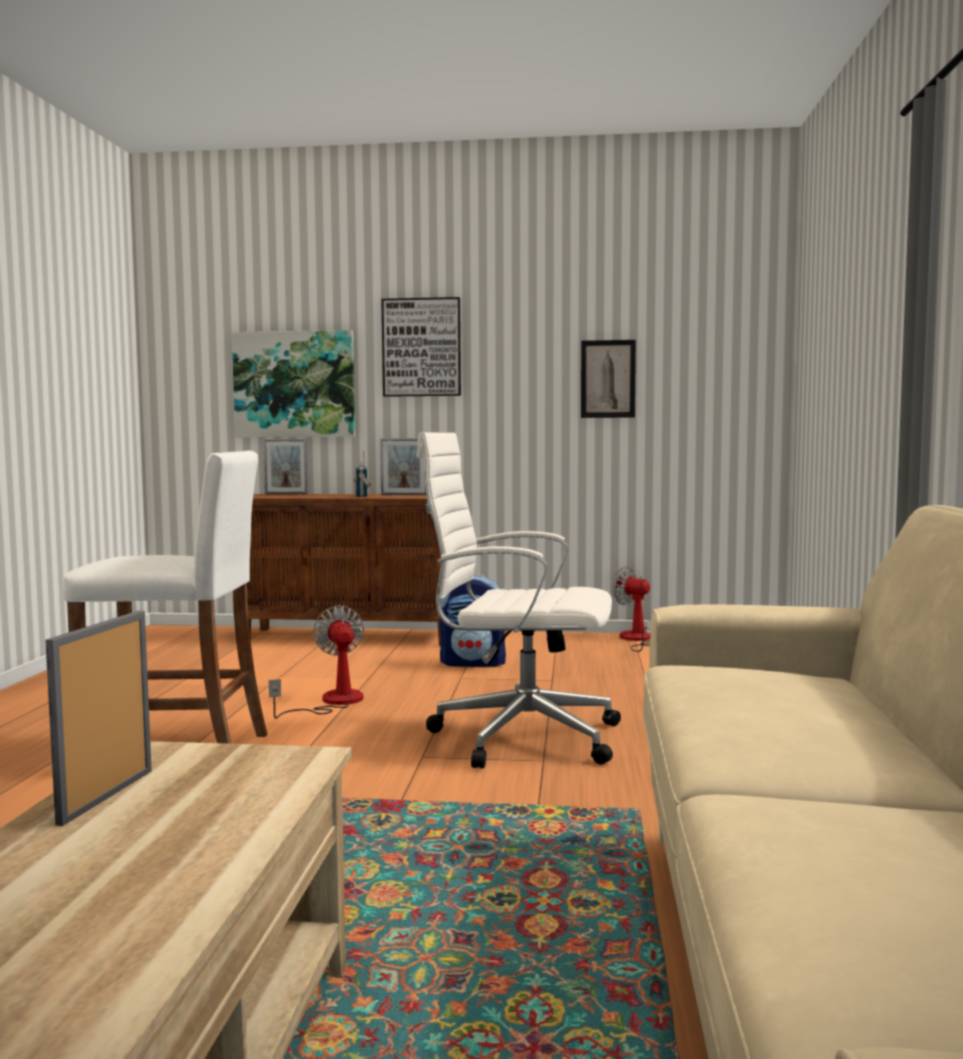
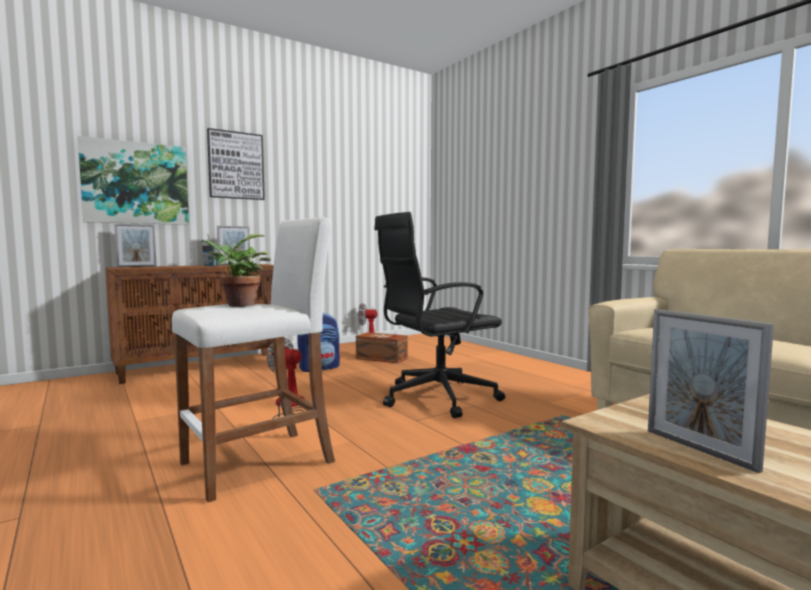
camera: 40 degrees left, 0 degrees up
(151, 557) = (237, 305): none -> potted plant
(519, 736) = (436, 398): white office chair -> black office chair
(590, 665) = (382, 358): none -> brown storage box
(608, 379) = (348, 195): picture -> none

